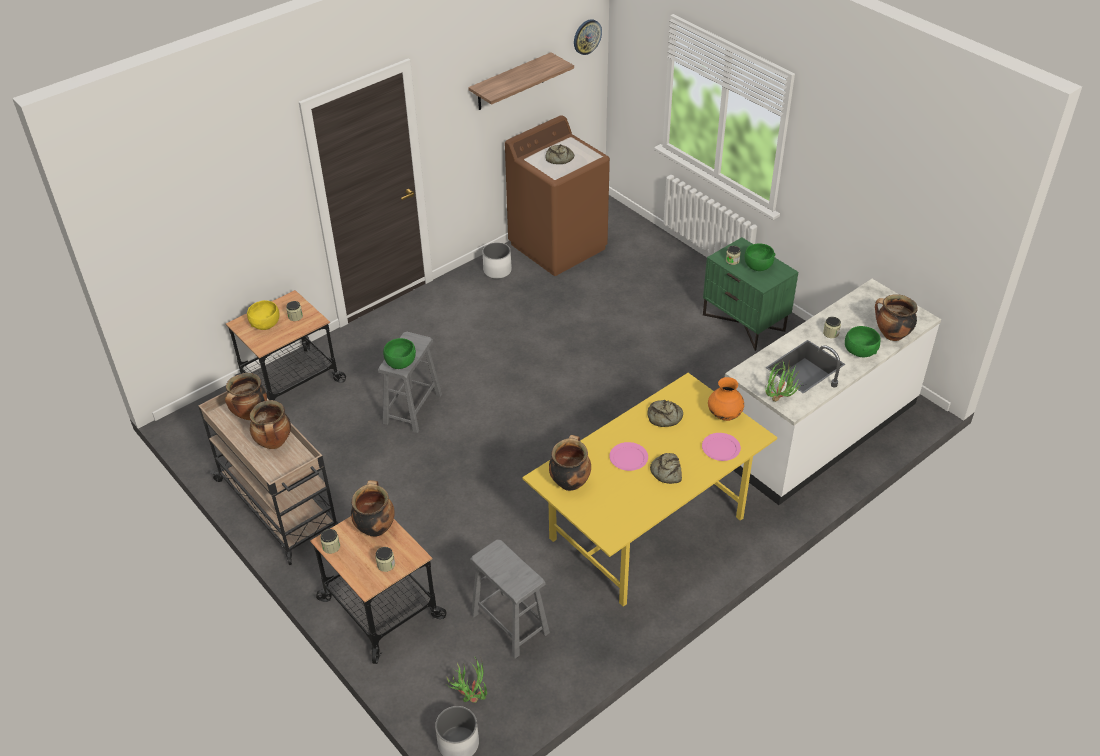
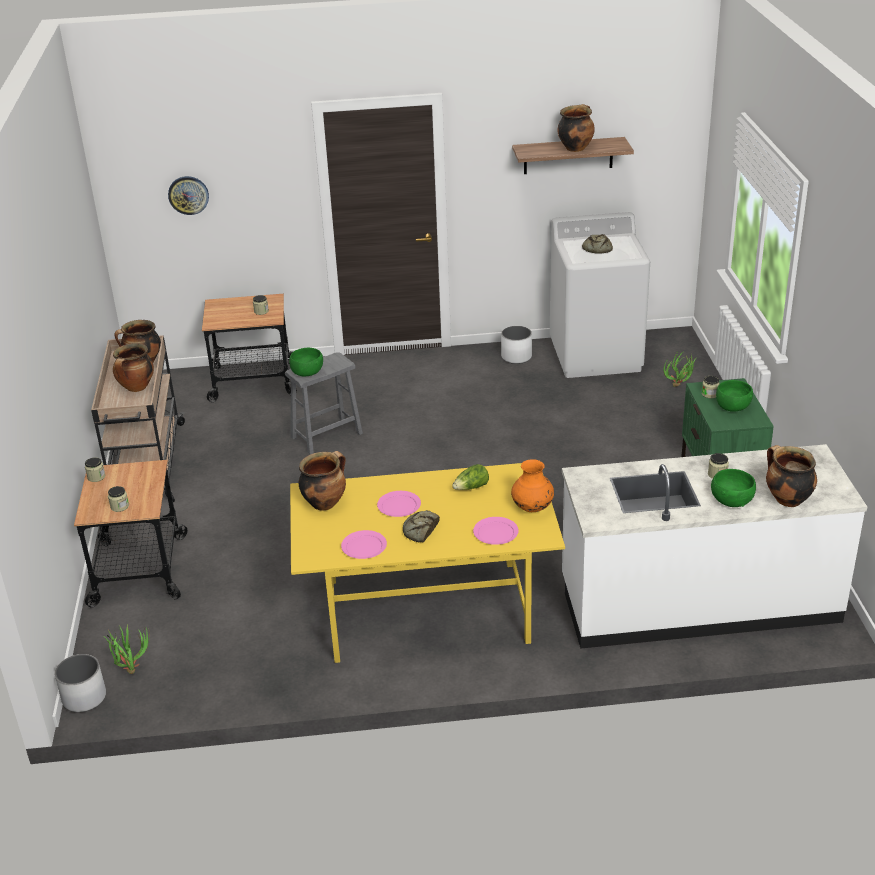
camera: 35 degrees right, 10 degrees down
(266, 324) = (233, 309): yellow bowl -> none
(375, 527) = (143, 477): cooking pot -> cooking pot (575, 148)
(509, 624) = (224, 629): grey stool -> none
(558, 246) = (596, 355): brown washing machine -> white washing machine
(587, 36) = (676, 133): wall clock -> wall clock (188, 195)
(640, 506) = (364, 546): none -> pink plate
(664, 417) = (471, 488): bread -> lettuce
(780, 399) = (592, 508): potted plant -> potted plant (680, 386)

